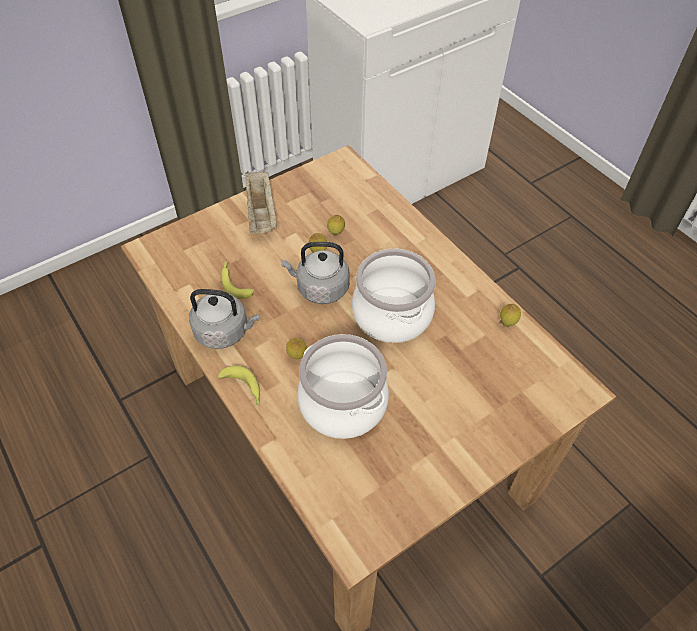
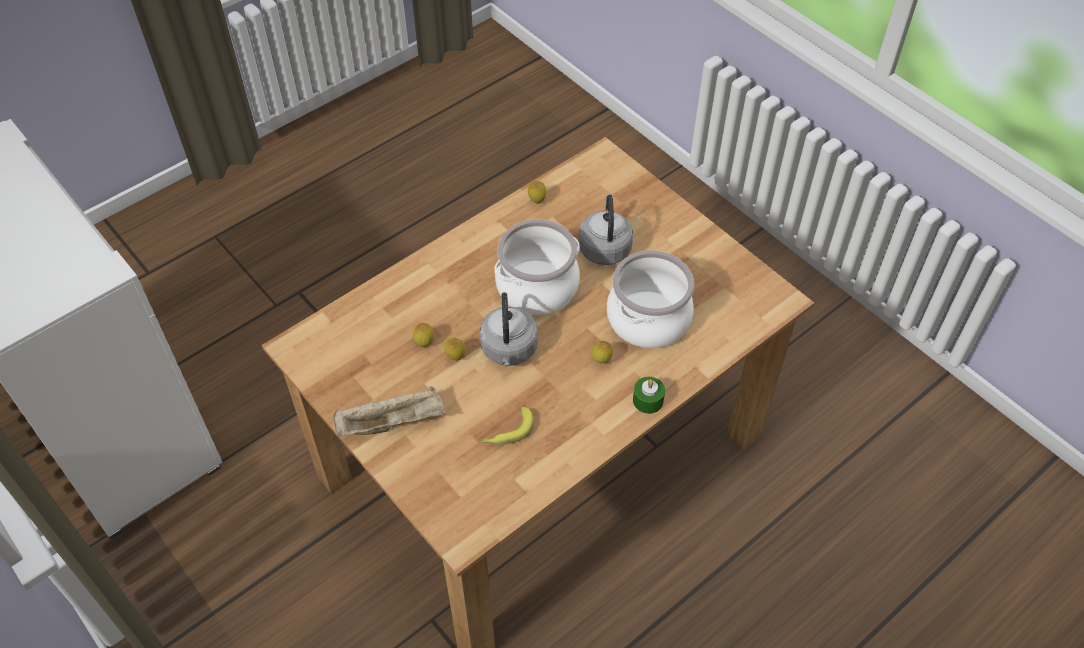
camera: 95 degrees left, 0 degrees up
(224, 332) = (579, 430): grey kettle -> grey kettle (604, 247)
(244, 389) = (648, 400): banana -> green candle

